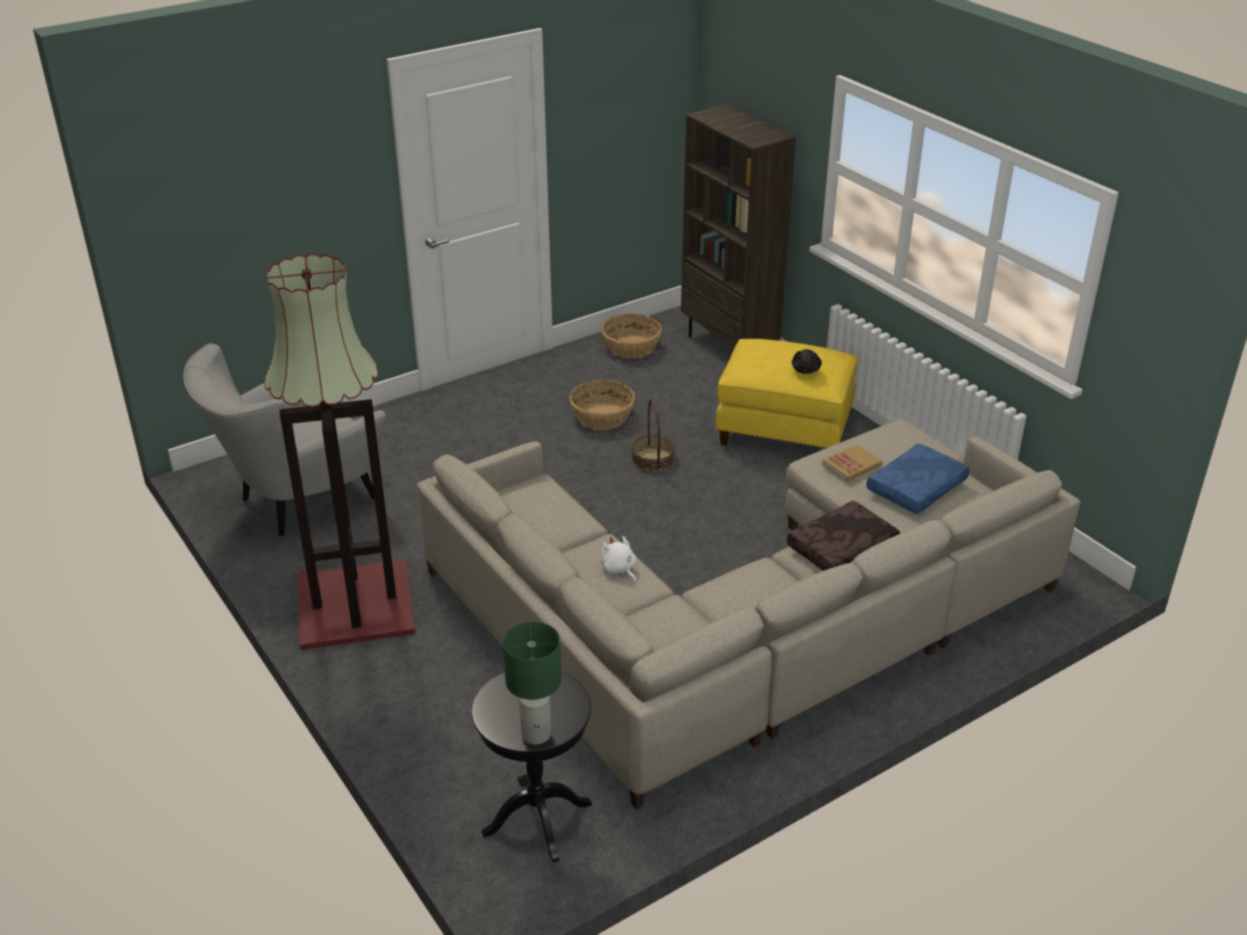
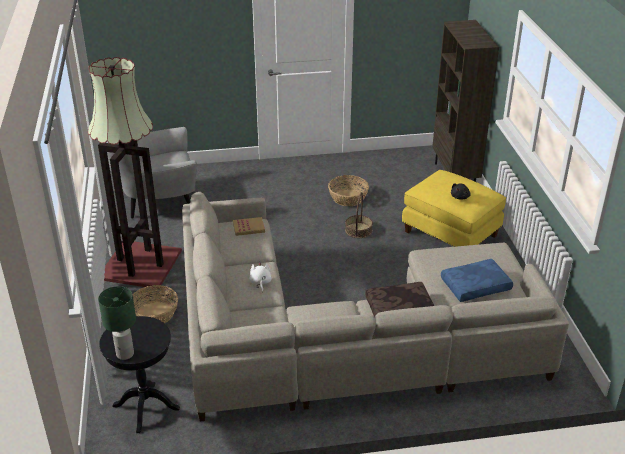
camera: 25 degrees right, 0 degrees up
(630, 347) = (395, 162): basket -> basket (154, 314)
(852, 465) = (445, 261): book -> book (249, 228)

